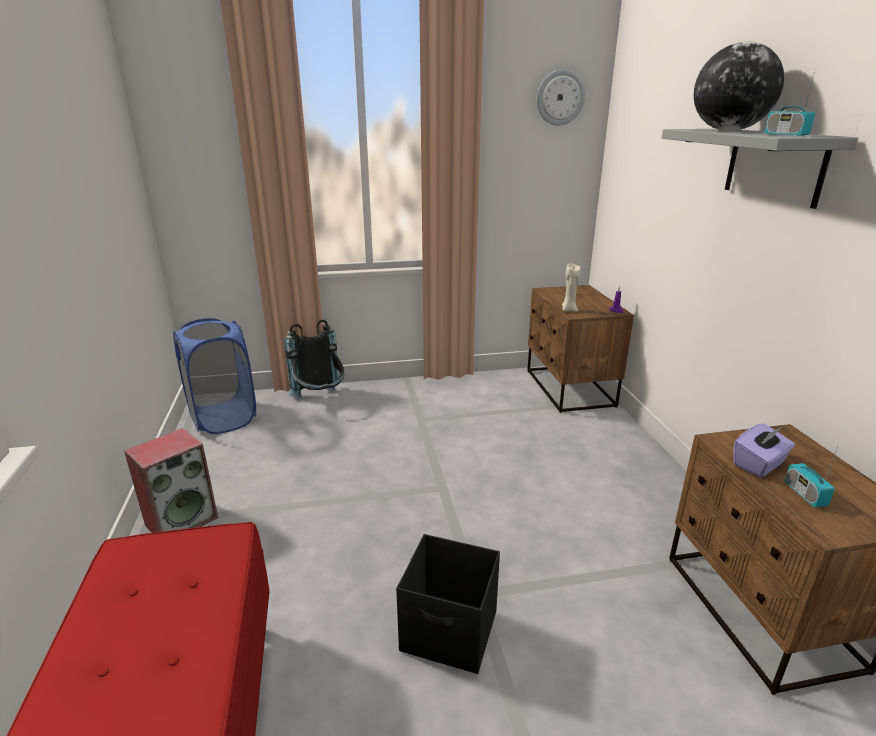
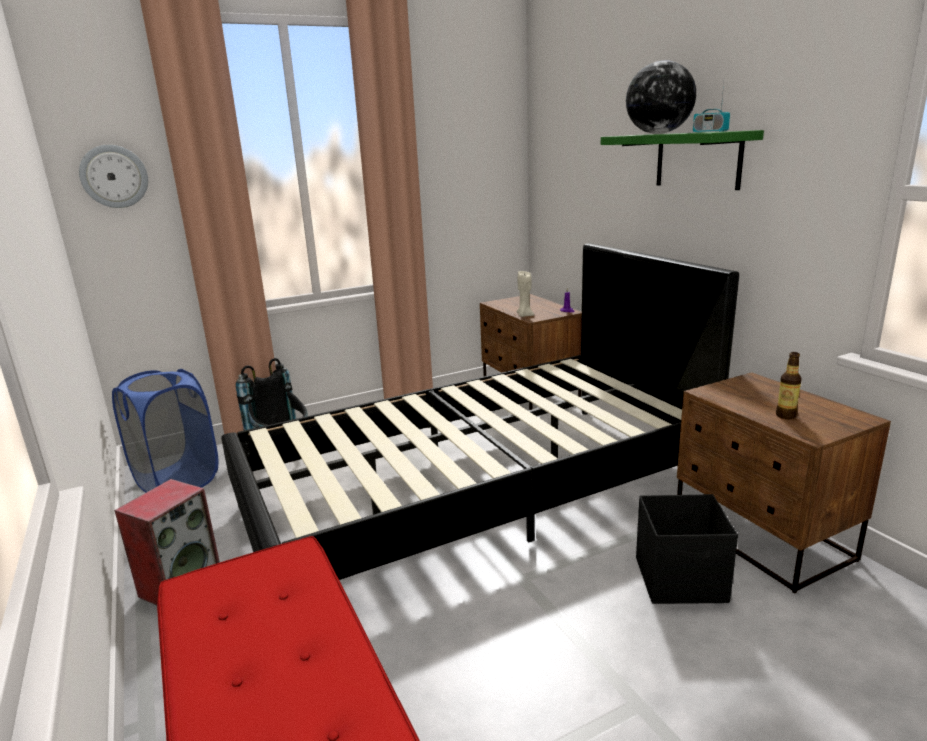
camera: 15 degrees left, 5 degrees down
(450, 632) = (512, 614): black storage box -> black storage box (681, 581)
(473, 486) = (477, 492): none -> black bed
(560, 97) = (483, 119): wall clock -> wall clock (114, 176)
(759, 464) = (743, 402): purple tissue box -> none
(774, 166) = (698, 160): grey shelf -> green shelf
(805, 494) = (785, 416): radio -> bottle

